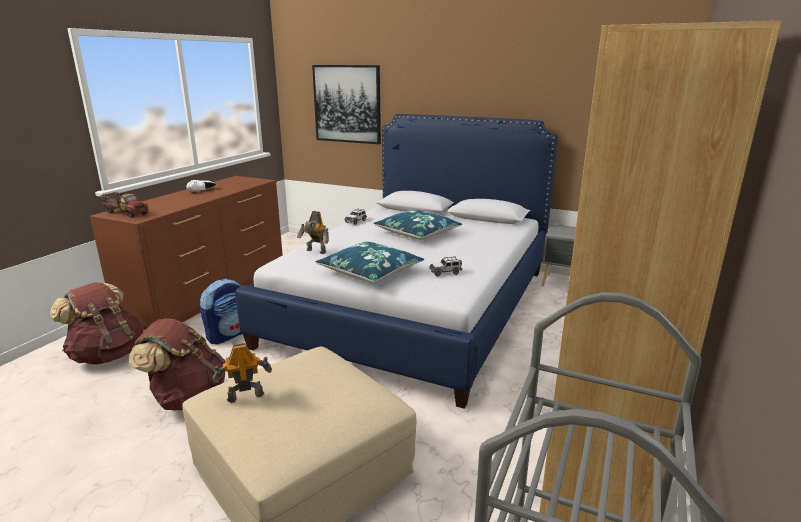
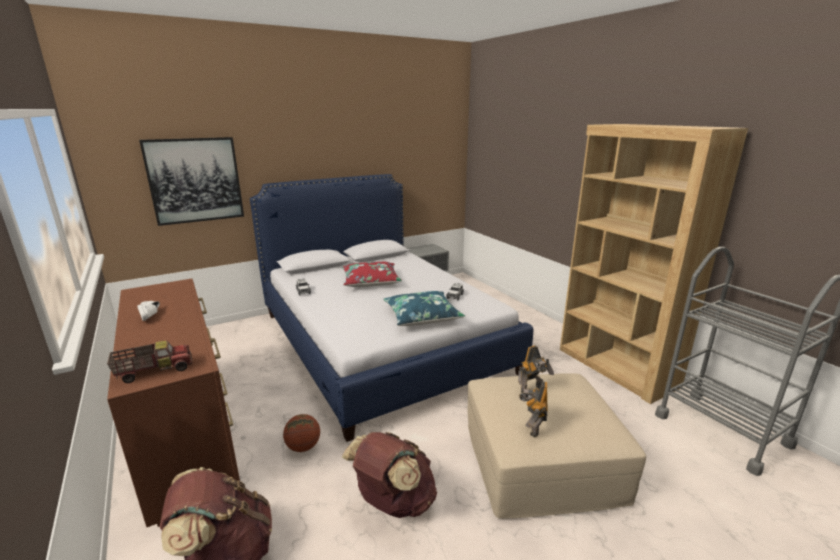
camera: 55 degrees left, 0 degrees up
(228, 335) = (303, 447): backpack -> basketball
(315, 251) = (352, 323): toy robot -> toy robot (532, 389)
(417, 233) = (370, 281): blue pillow -> red pillow

